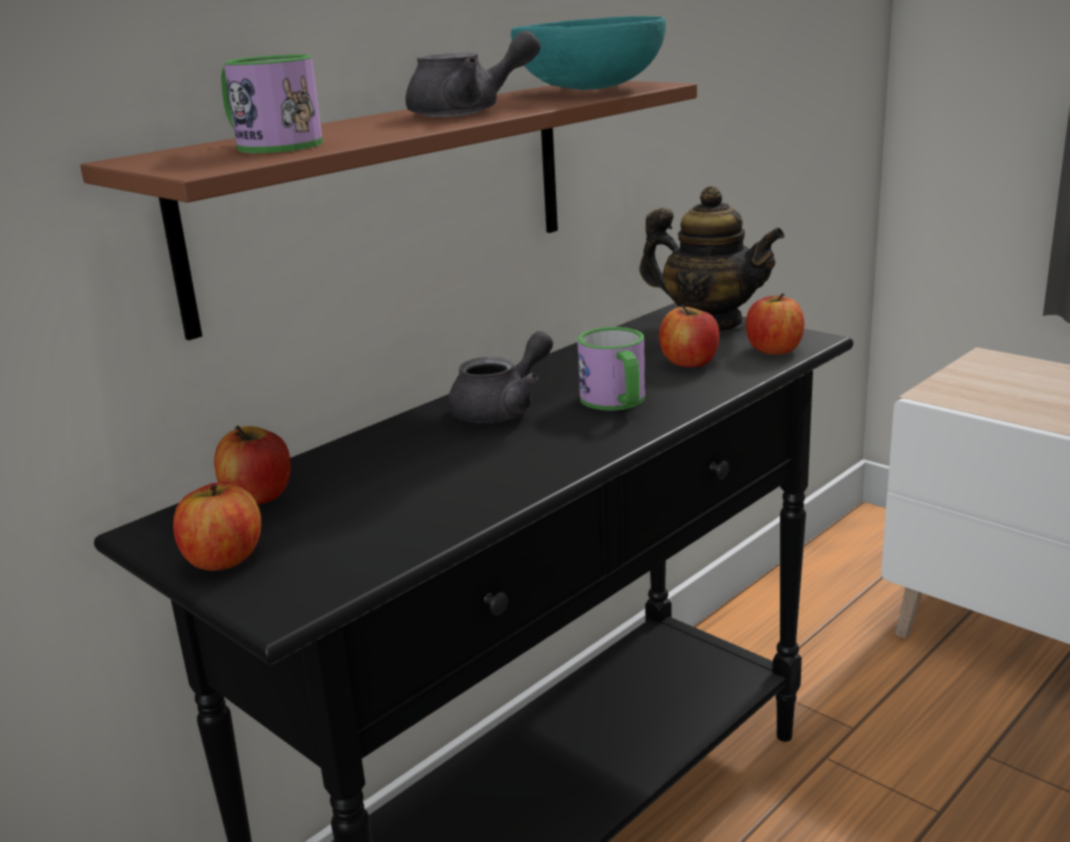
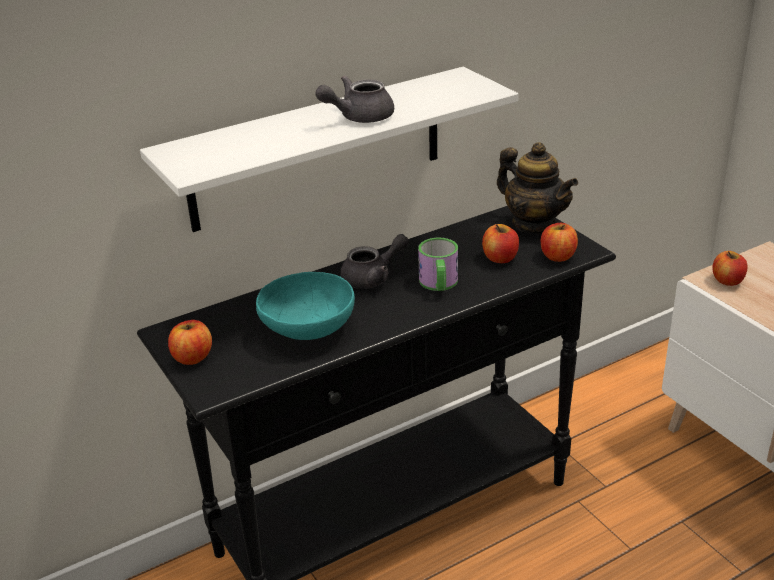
camera: 15 degrees right, 10 degrees up
(258, 496) = (221, 318): apple -> apple (727, 281)
(270, 145) = (235, 146): mug -> none
(387, 197) = (317, 149): brown shelf -> white shelf
(468, 112) = (359, 117): grey teapot -> grey teapot turned 150 degrees clockwise
(590, 90) = (448, 93): turquoise bowl -> turquoise bowl (308, 331)

